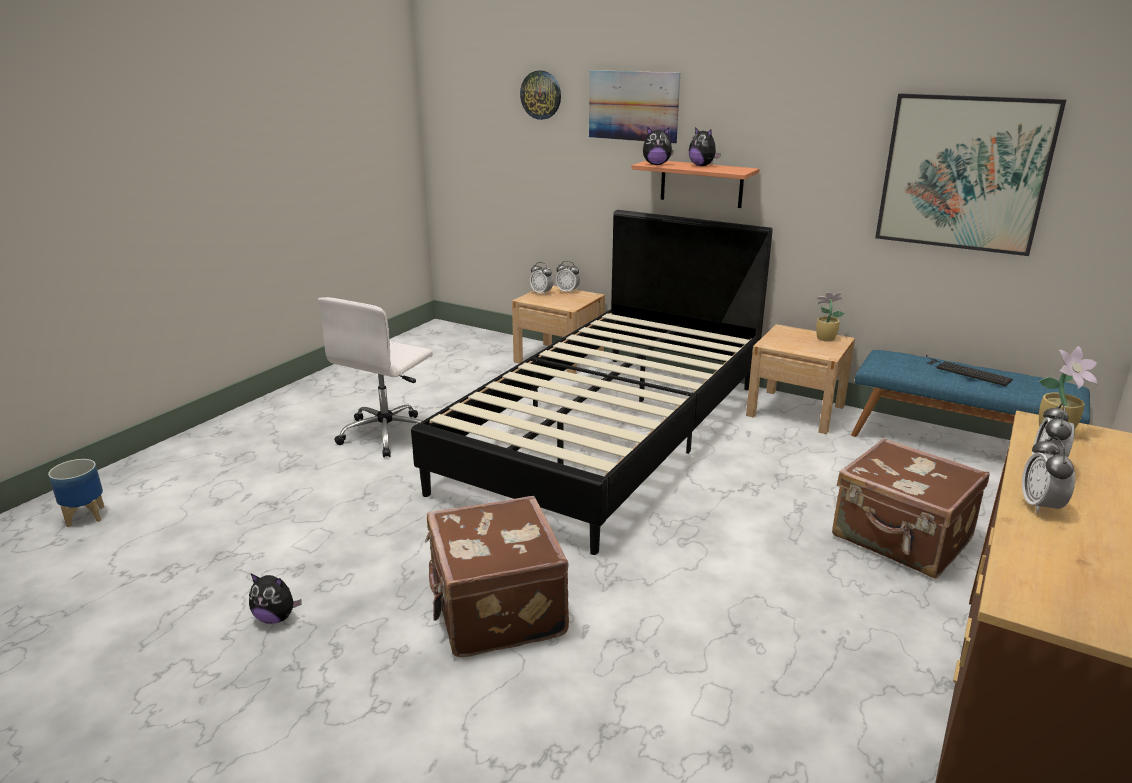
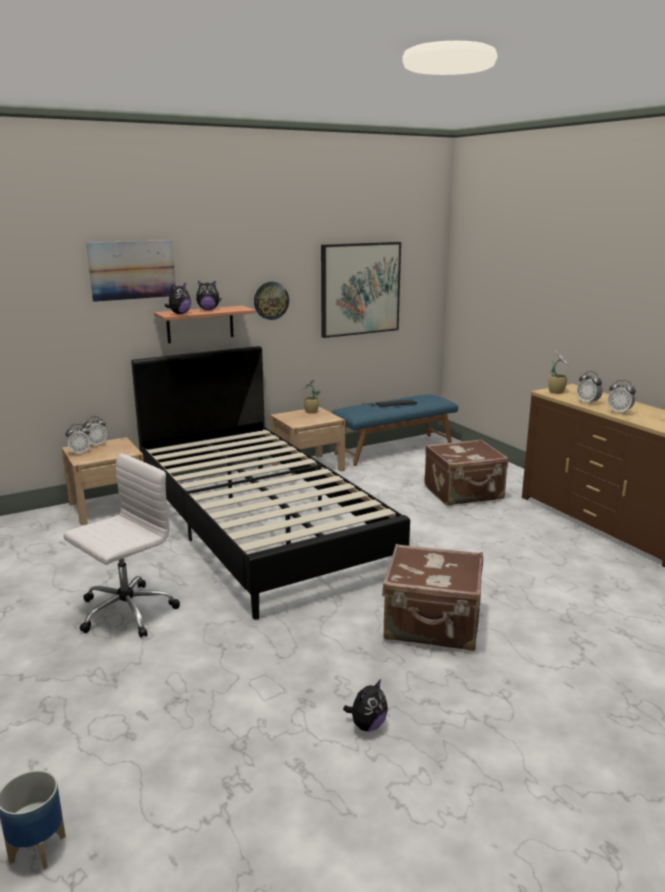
camera: 60 degrees left, 5 degrees down
(388, 434) = (125, 612): white office chair -> white office chair turned 105 degrees counterclockwise
(541, 95) = (32, 269): wall clock -> wall clock (271, 300)

